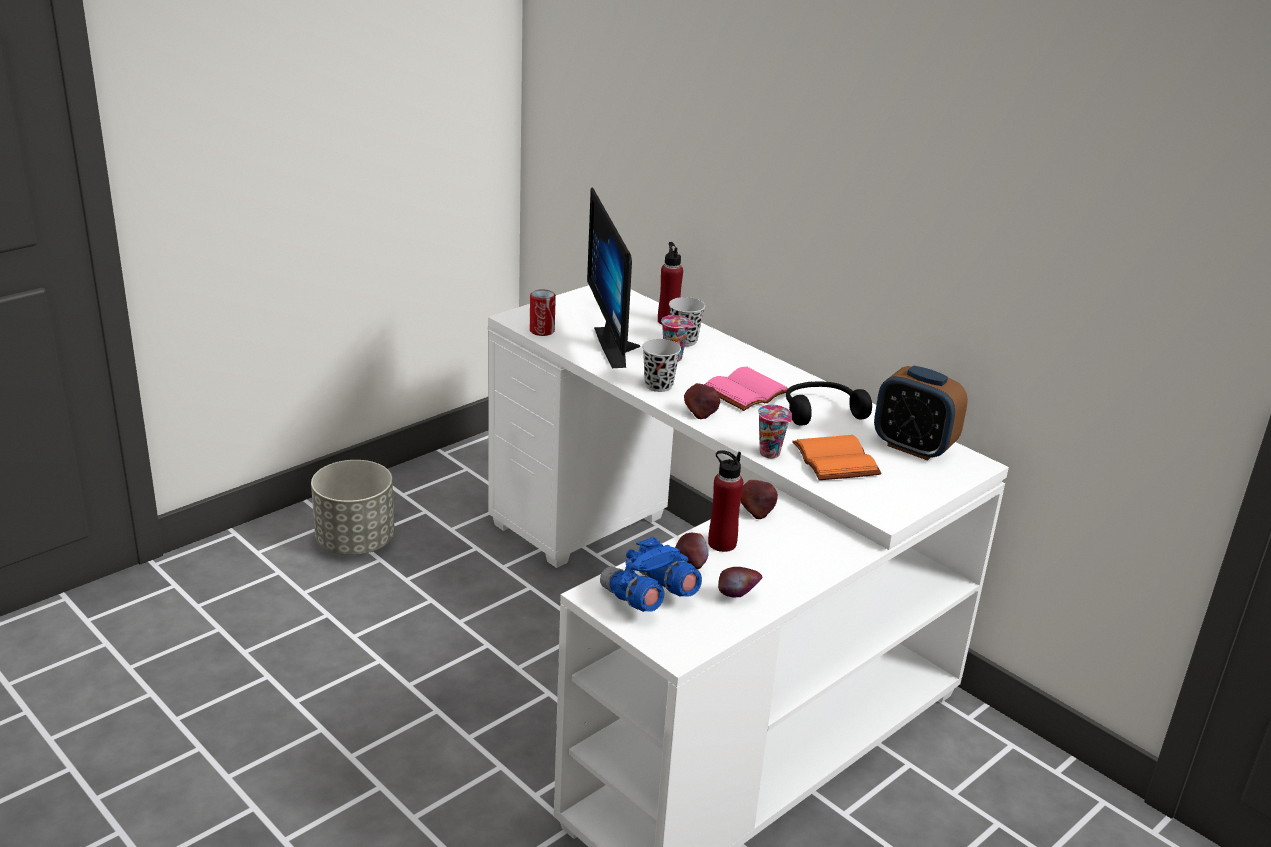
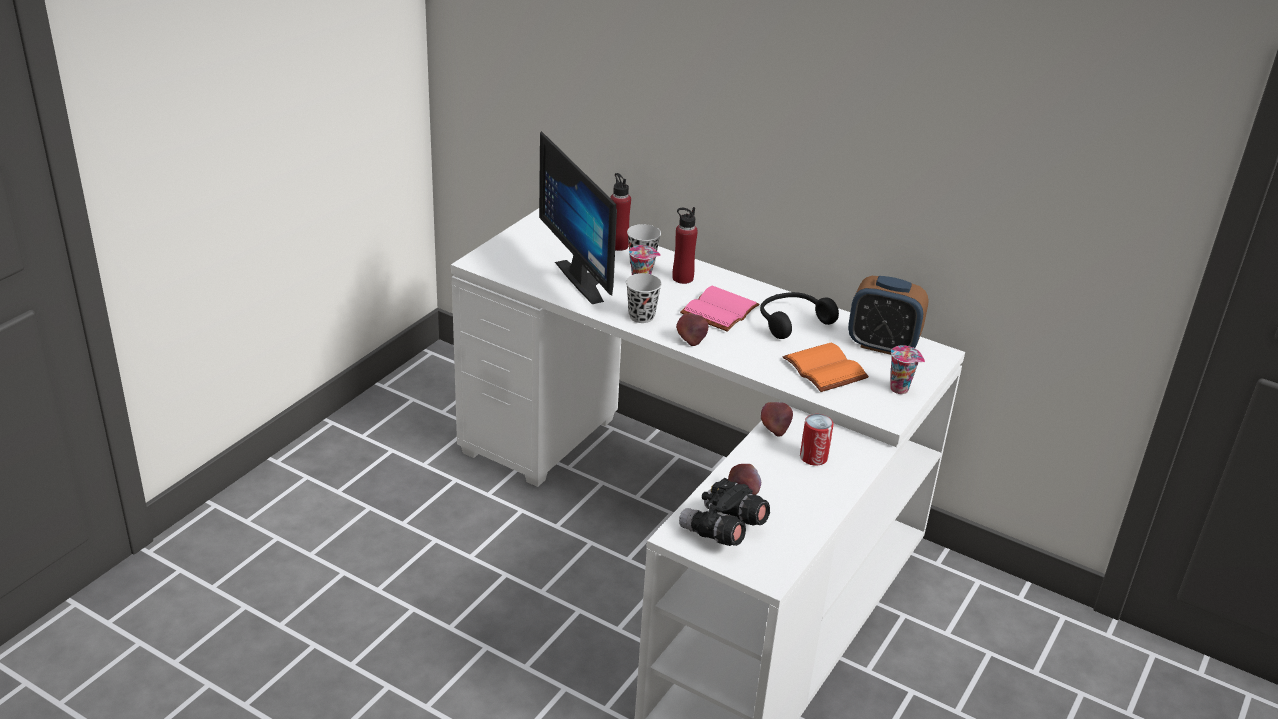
camera: 15 degrees left, 5 degrees up
(356, 542) = (339, 494): grey planter -> none
(542, 331) = (509, 273): can -> can (813, 457)
(648, 598) = (722, 531): blue binoculars -> black binoculars
(722, 543) = (759, 466): red bottle -> red bottle (682, 278)
(737, 597) = (795, 515): apple -> none
(771, 453) = (769, 371): cup -> cup (901, 389)

